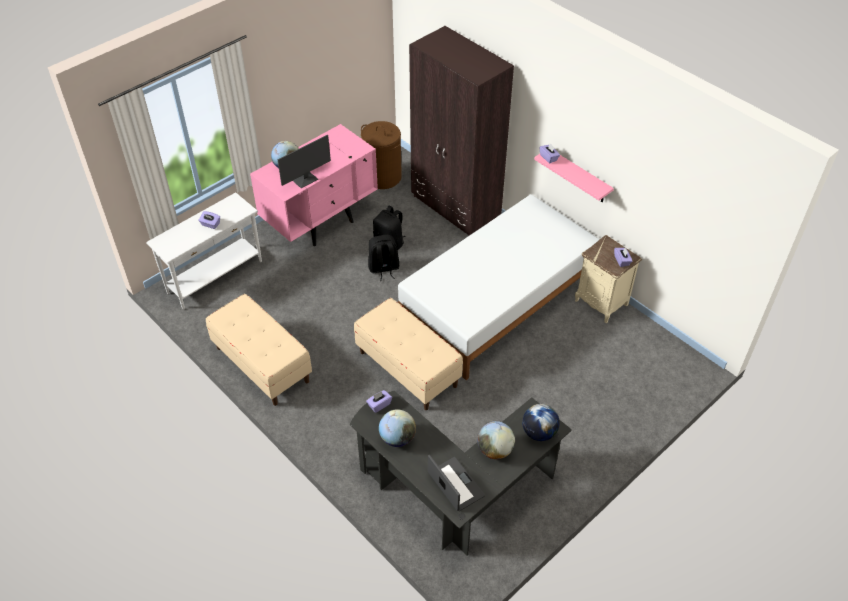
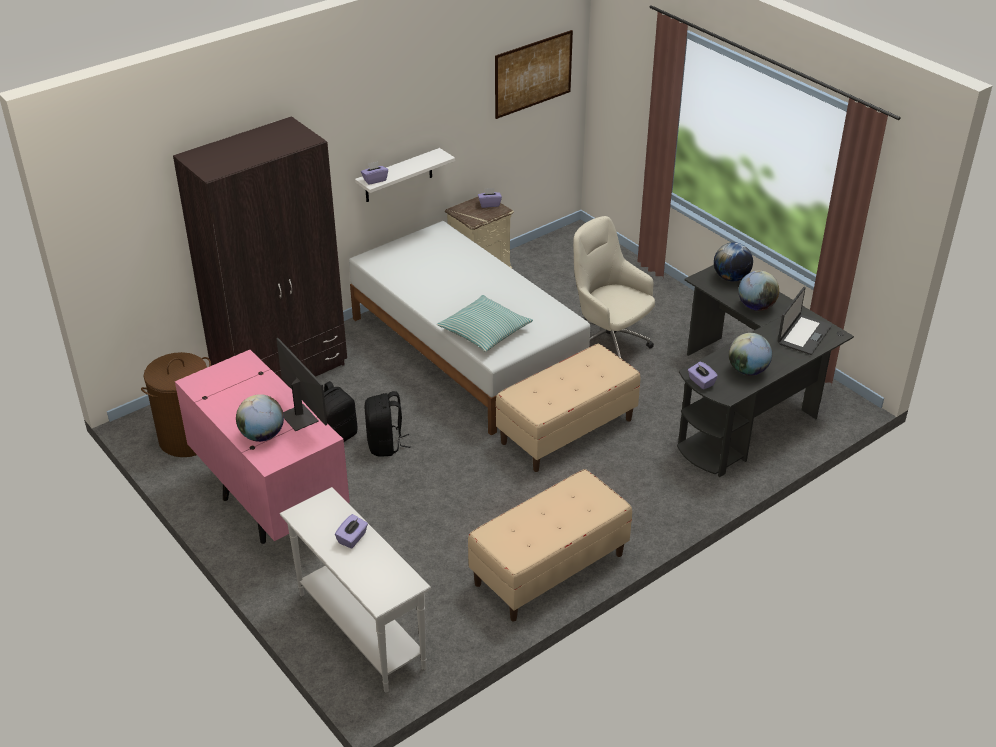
camera: 85 degrees left, 10 degrees down
(446, 276) = (484, 331): none -> pillow
(455, 485) = (803, 334): laptop -> laptop turned 150 degrees clockwise
(525, 393) = (608, 344): none -> beige office chair
(579, 176) = (398, 176): pink shelf -> white shelf
(709, 211) = (533, 74): none -> picture

